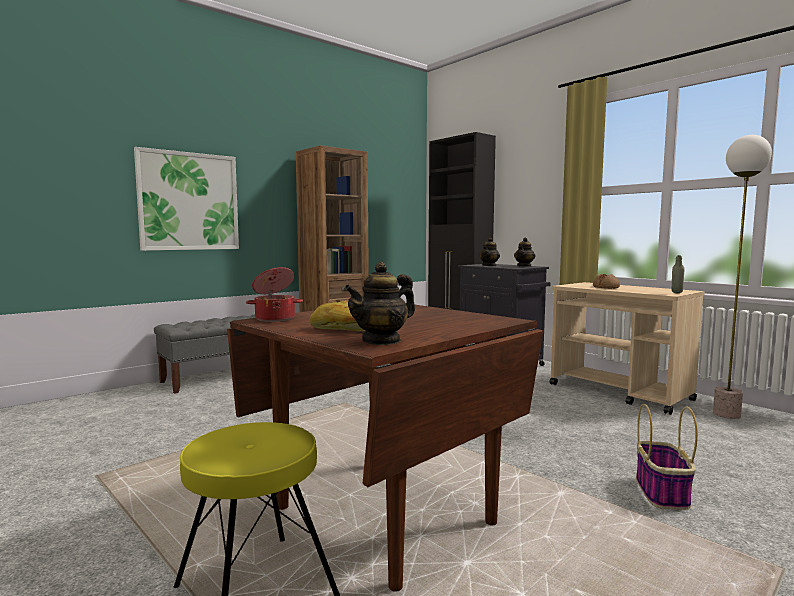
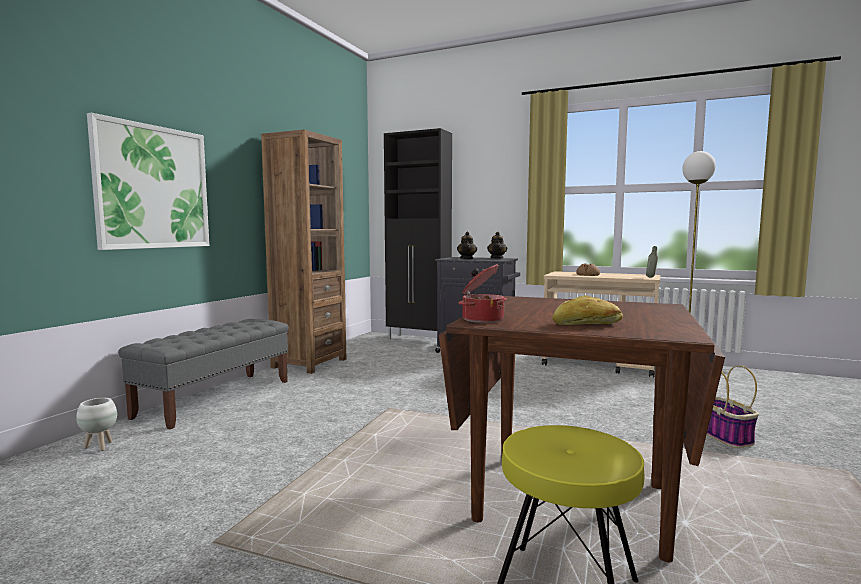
camera: 25 degrees left, 0 degrees up
(121, 398) = (99, 447): none -> white planter
(382, 341) = (660, 330): teapot -> none

